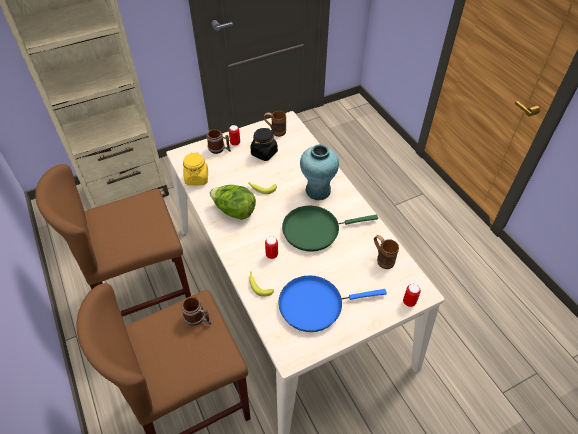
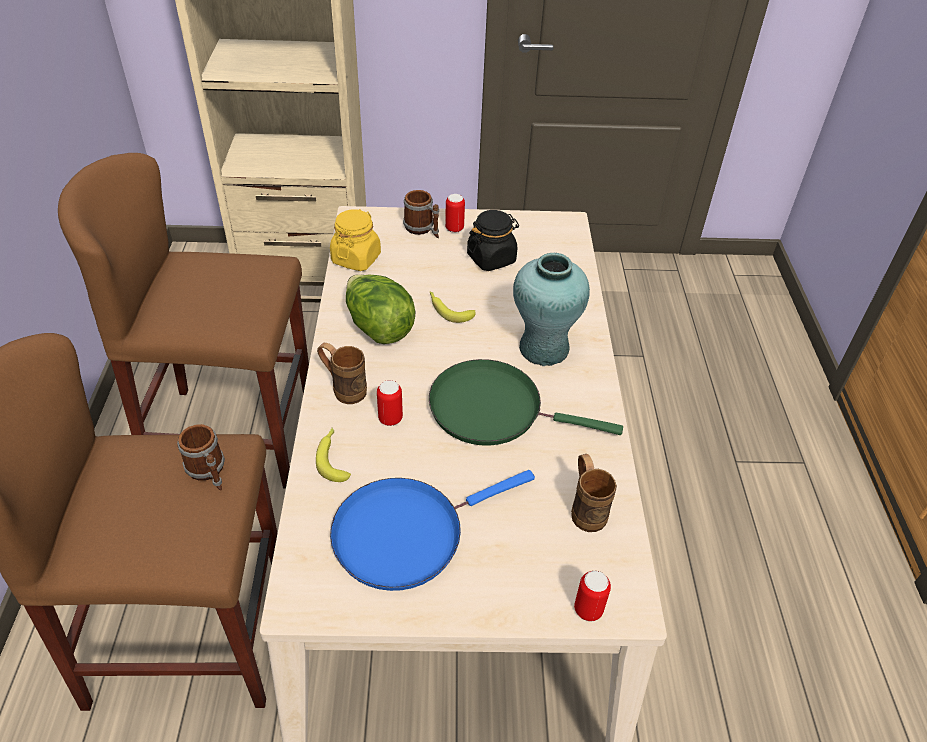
camera: 25 degrees right, 5 degrees down
(275, 131) = (533, 233): brown mug -> brown mug (343, 389)
(315, 305) = (405, 533): blue frying pan -> blue frying pan turned 45 degrees counterclockwise

